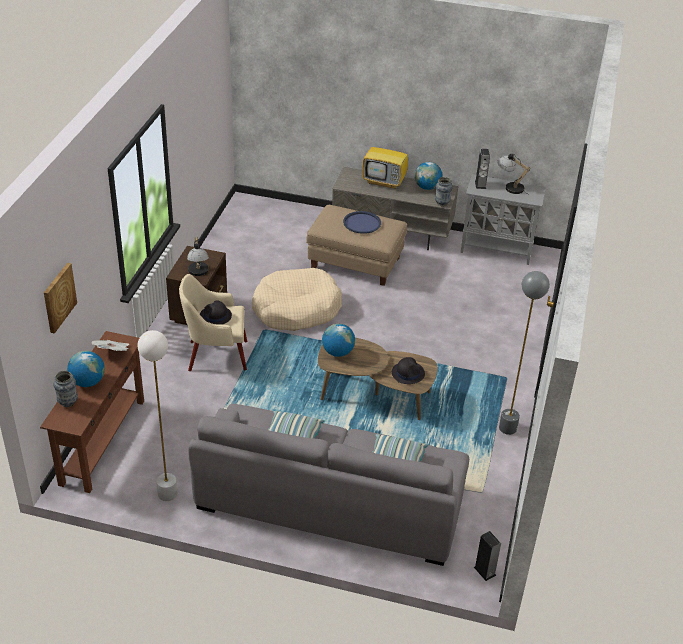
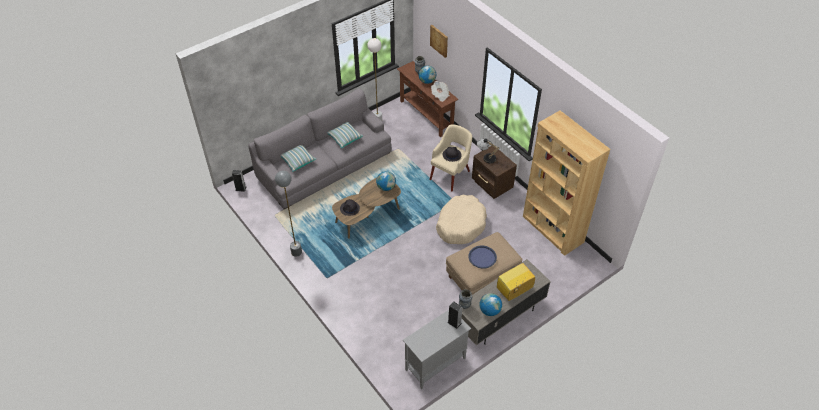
camera: 130 degrees right, 10 degrees up
(227, 240) = (552, 229): none -> brown bookcase
(510, 187) = (438, 338): table lamp -> none

